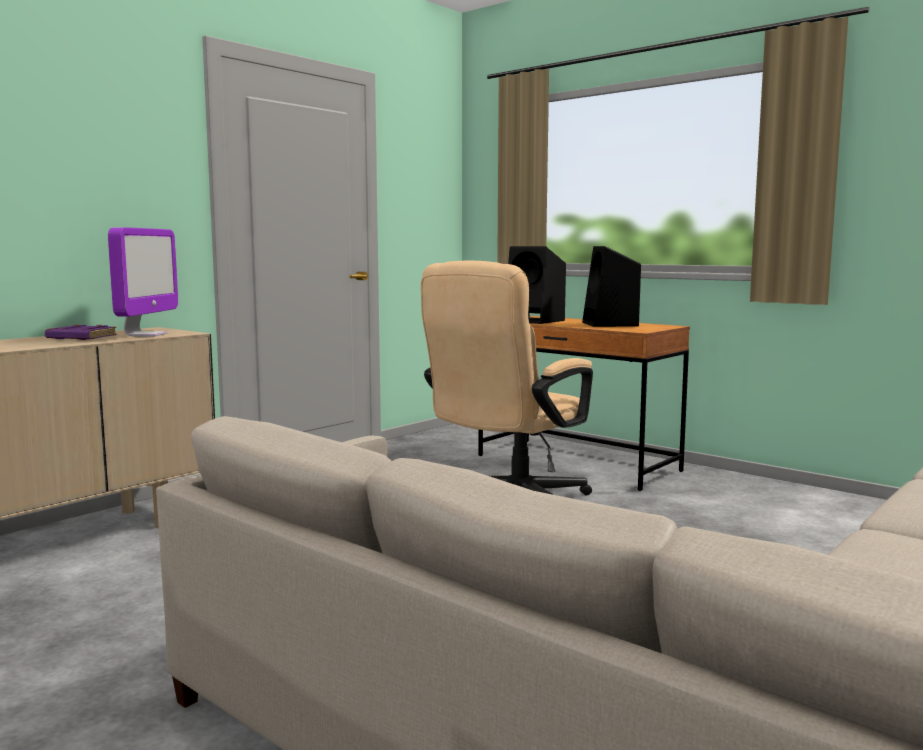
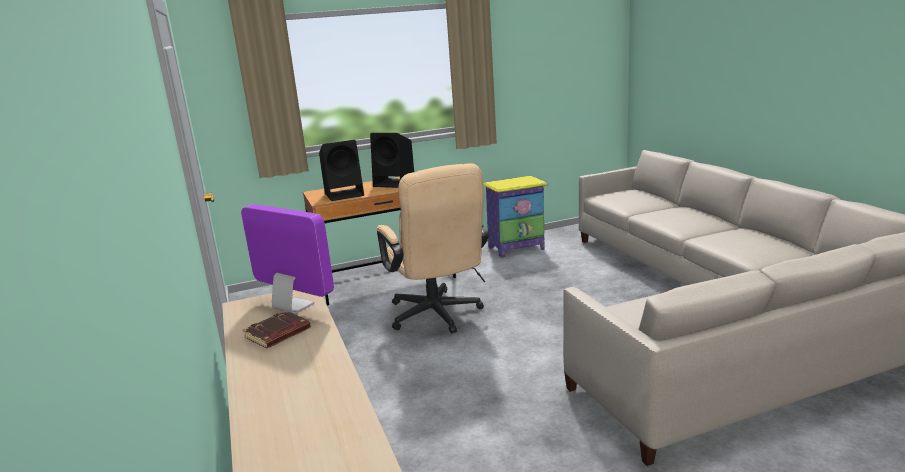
camera: 60 degrees left, 10 degrees up
(80, 338) = (277, 334): purple book -> brown book
(813, 505) = (518, 249): none -> nightstand

